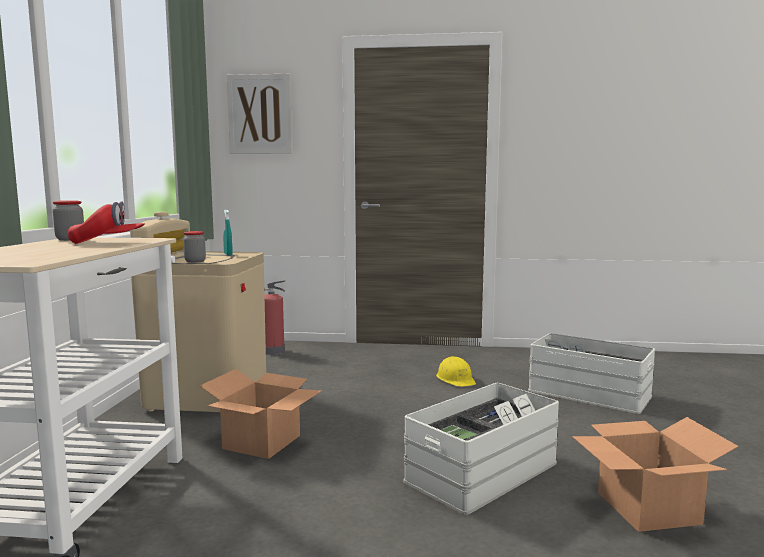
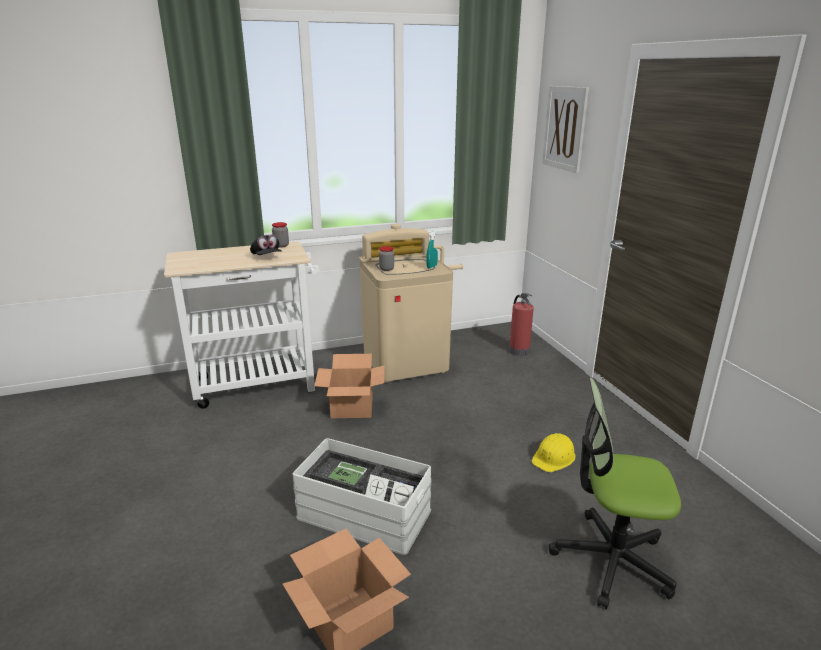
camera: 65 degrees right, 15 degrees up
(107, 243) = (266, 257): red cap -> black cap
(588, 393) = (611, 560): white storage box -> office chair

